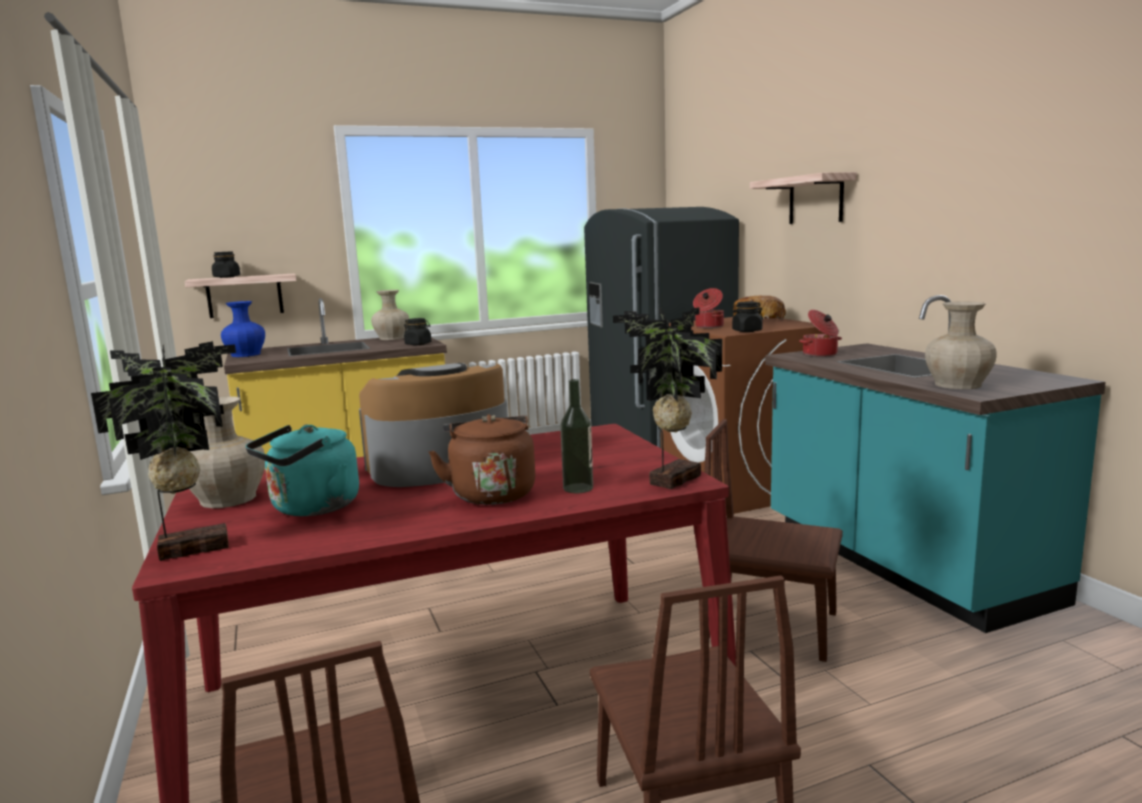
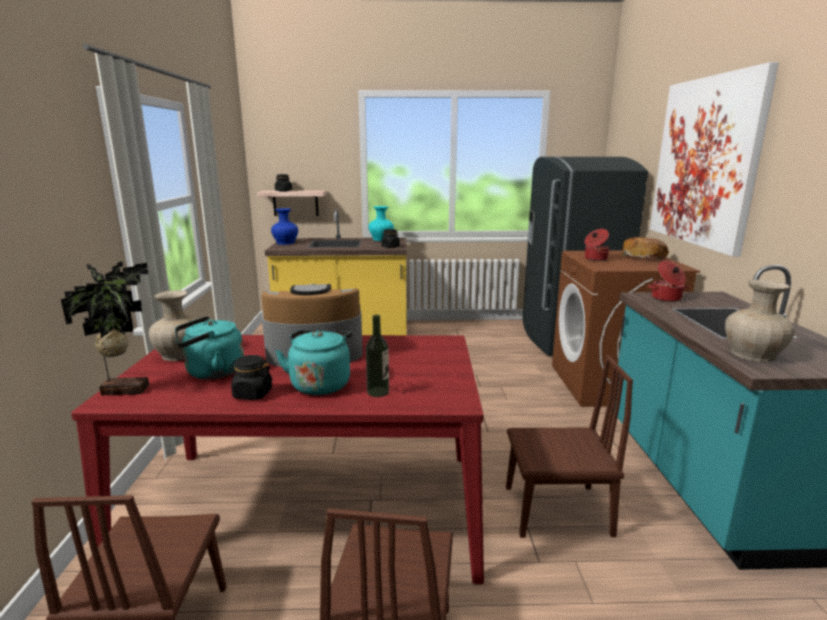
camera: 20 degrees right, 5 degrees up
(392, 338) = (381, 239): beige vase -> turquoise vase
(491, 493) = (320, 384): brown kettle -> turquoise kettle
(671, 479) = (448, 398): potted plant -> none
(746, 331) = (619, 268): black jar -> black jar (252, 394)
(771, 626) = (556, 510): brown chair -> brown chair turned 135 degrees clockwise
(816, 200) = (705, 162): shelf -> picture

